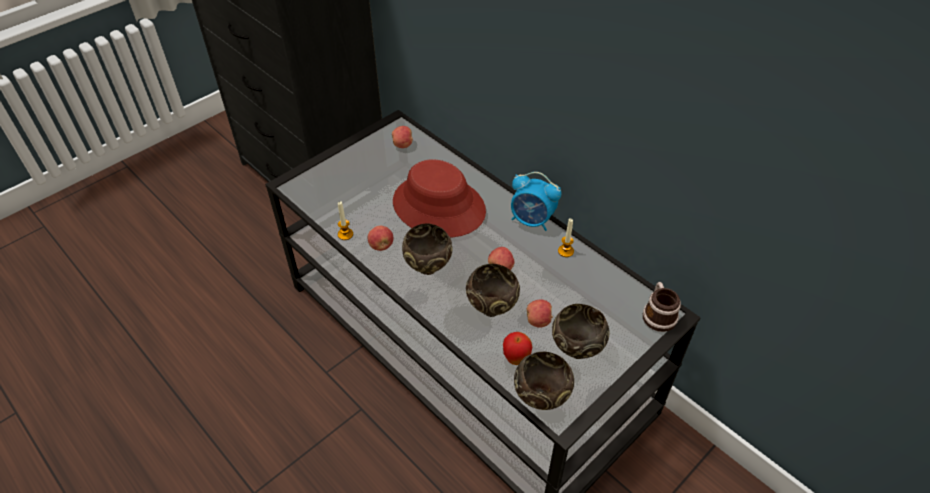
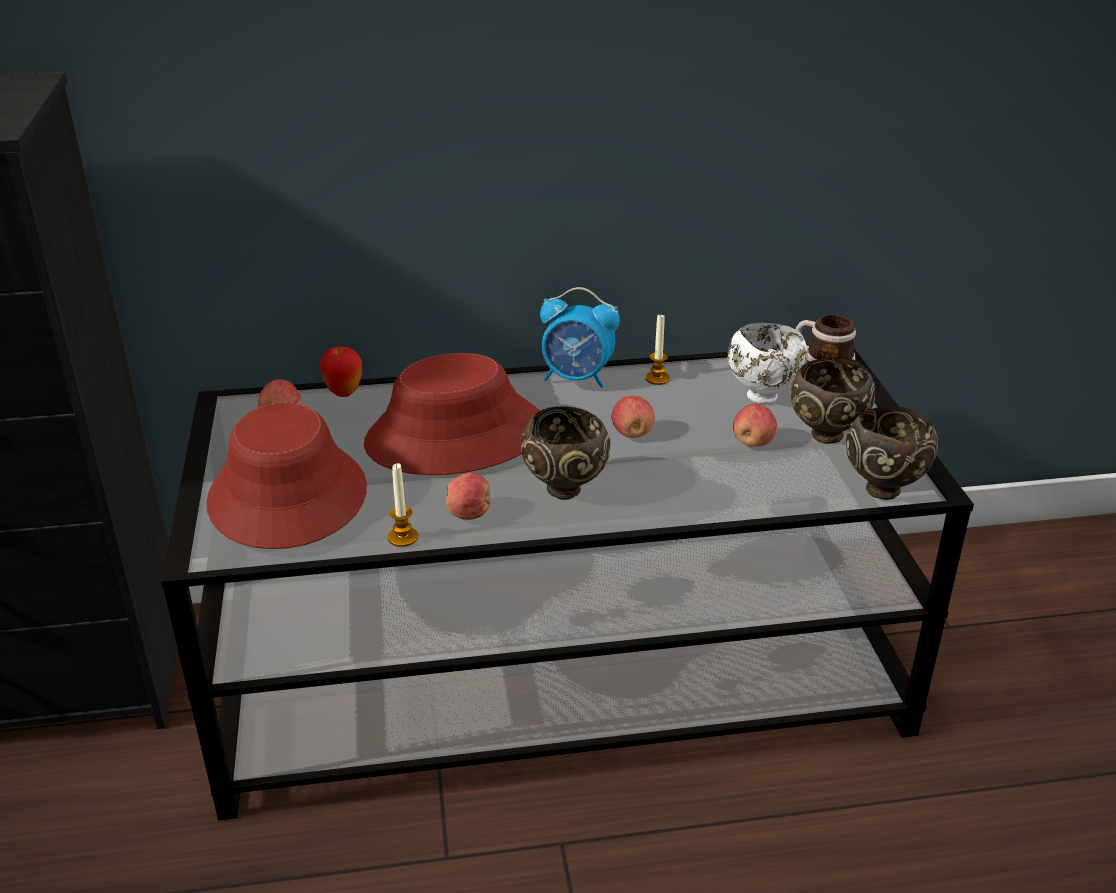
camera: 55 degrees left, 15 degrees down
(345, 182) = (287, 496): none -> red hat
(492, 309) = (698, 468): brown bowl -> none
(516, 359) = (800, 483): apple -> apple (344, 393)
(532, 220) = (577, 378): alarm clock -> alarm clock turned 45 degrees clockwise
(593, 304) = (764, 396): none -> white bowl

